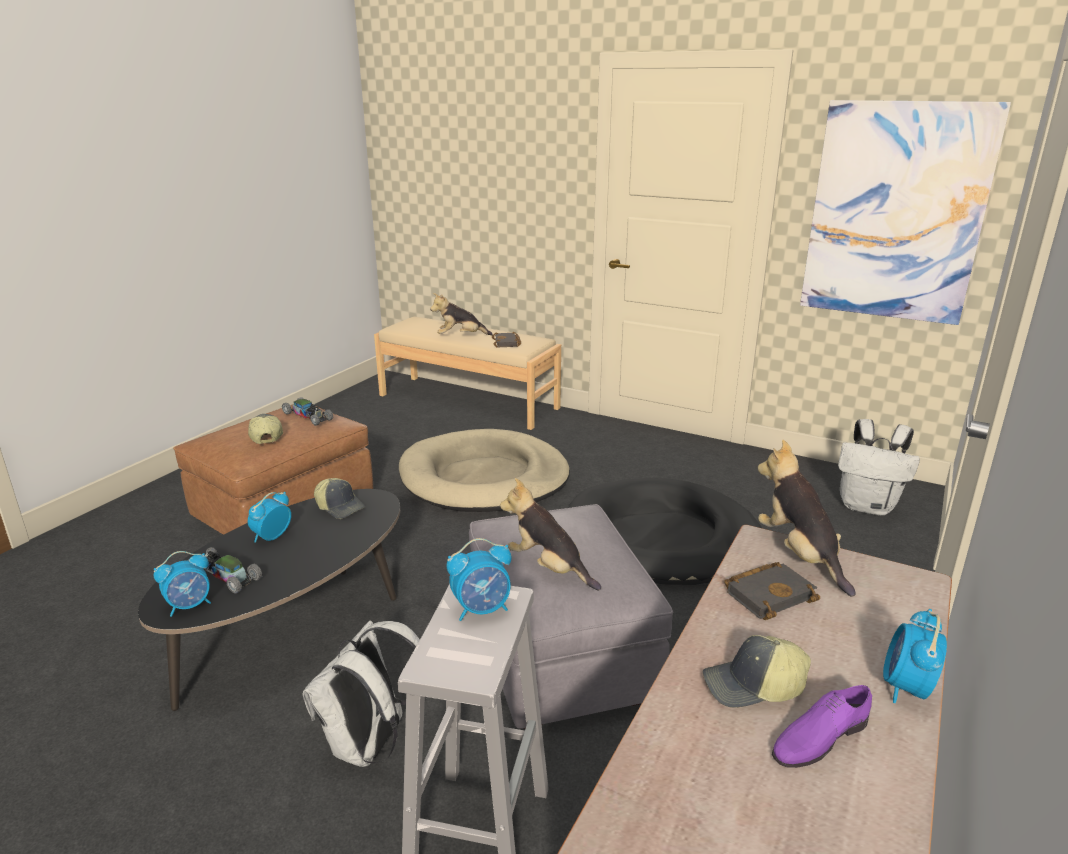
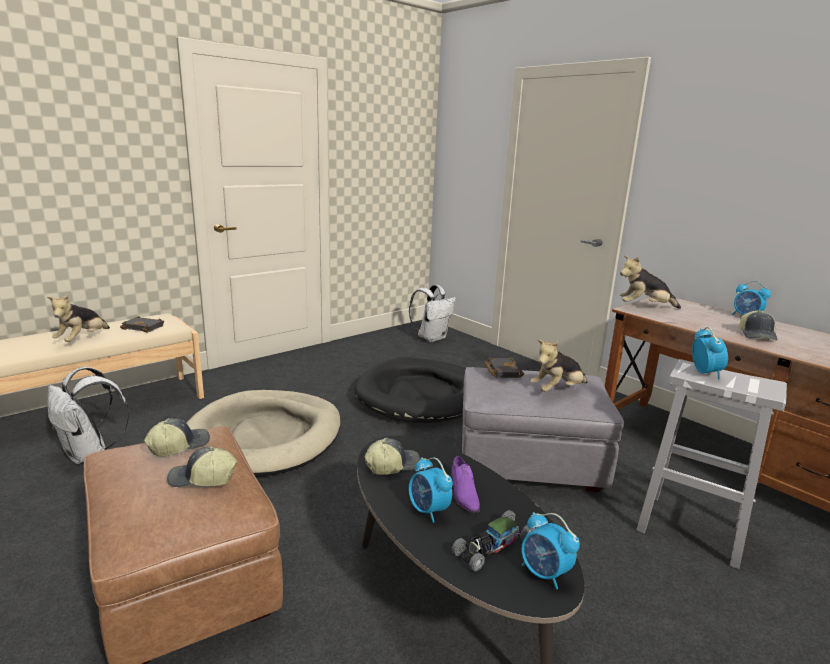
camera: 70 degrees left, 5 degrees down
(190, 605) = (544, 573): alarm clock -> alarm clock turned 150 degrees clockwise
(308, 416) = (178, 445): toy car -> cap
(371, 745) = (610, 563): white backpack -> white backpack (89, 454)
(769, 594) = (681, 318): black book -> black book (501, 371)
(819, 737) = (785, 333): purple shoe -> purple shoe (462, 493)
(895, 213) = (390, 166): picture -> none

